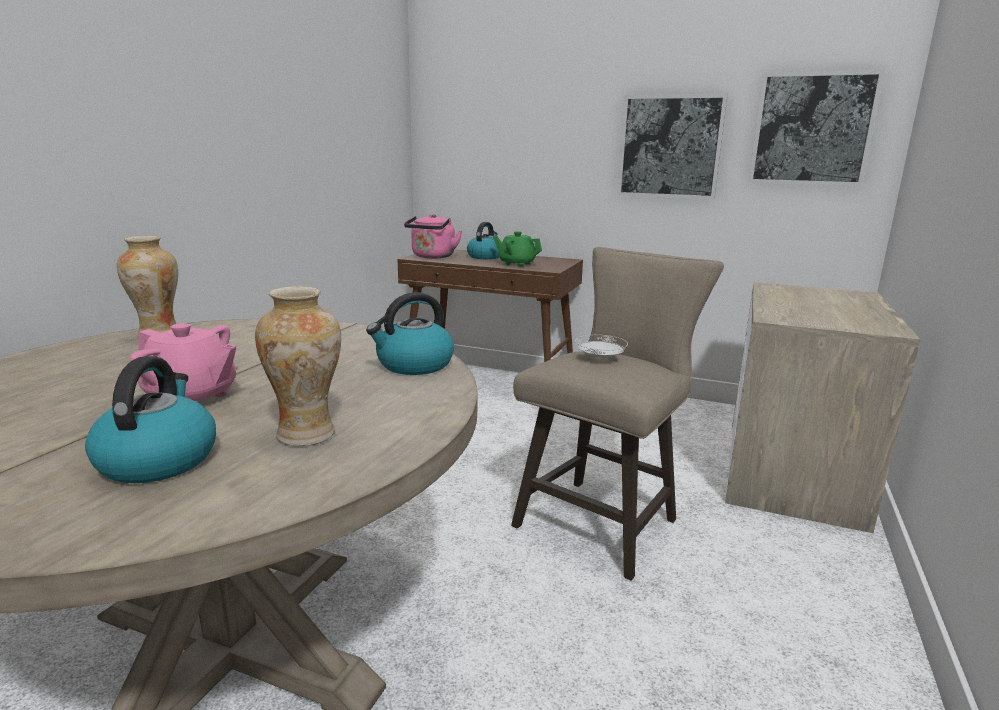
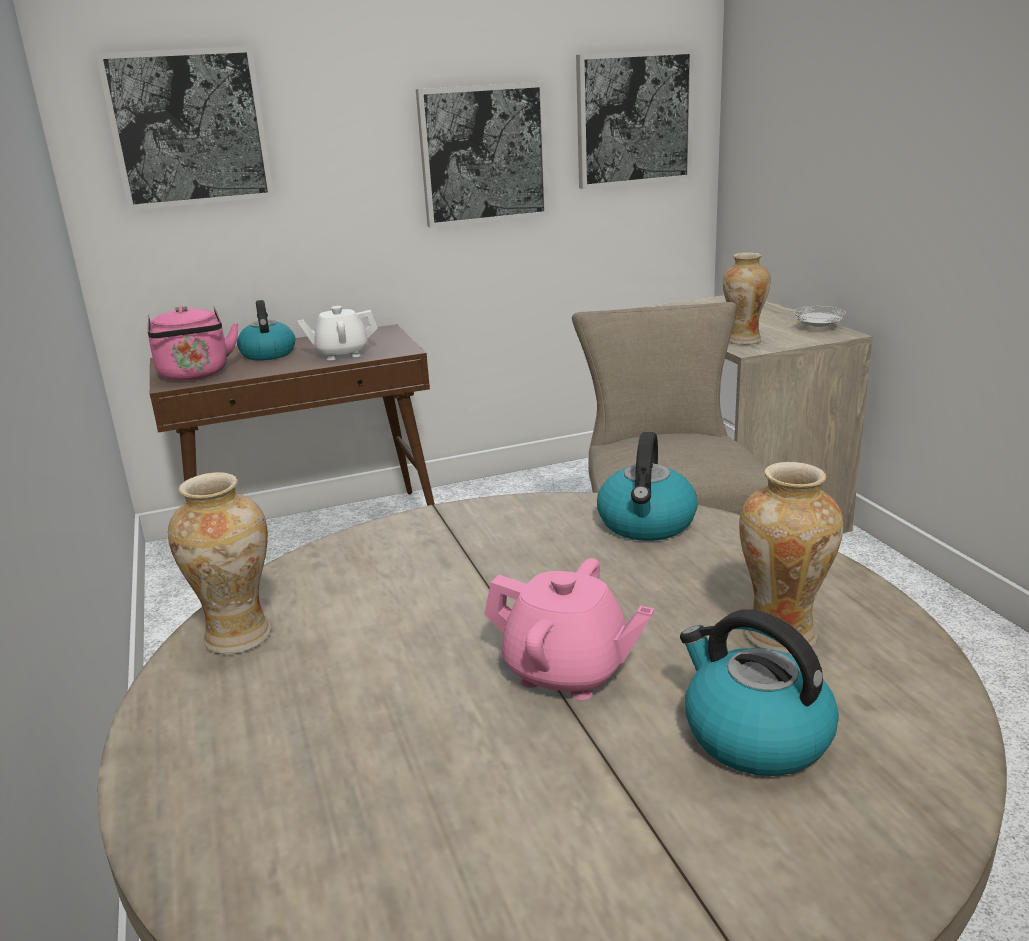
camera: 40 degrees left, 5 degrees up
(192, 397) = (567, 672): pink teapot -> pink teapot turned 45 degrees clockwise
(480, 113) = (189, 128): none -> picture
(516, 264) = (341, 354): green teapot -> white teapot
(600, 358) = (663, 446): white plate -> white plate (818, 328)
(785, 314) = (743, 341): none -> vase

